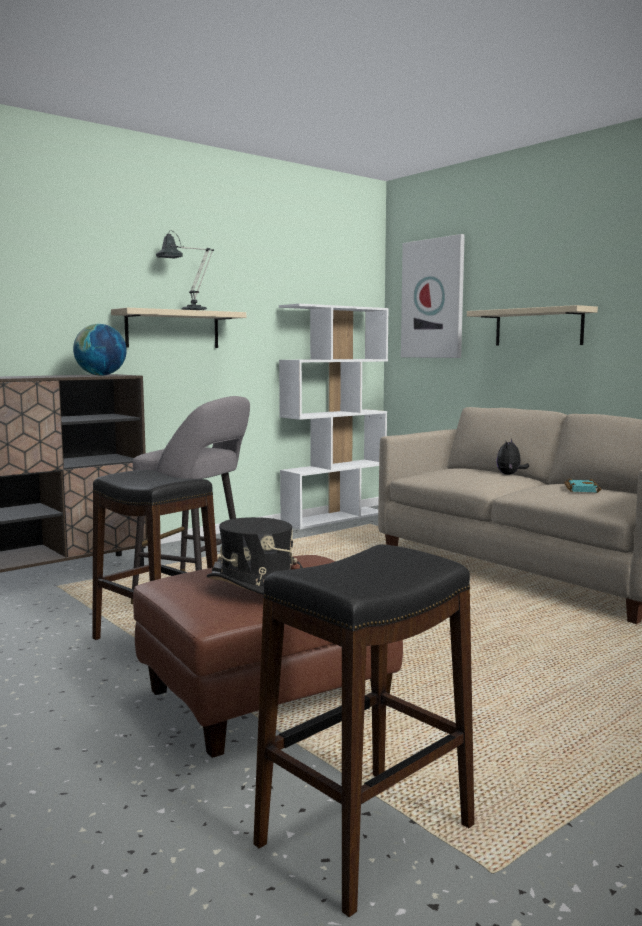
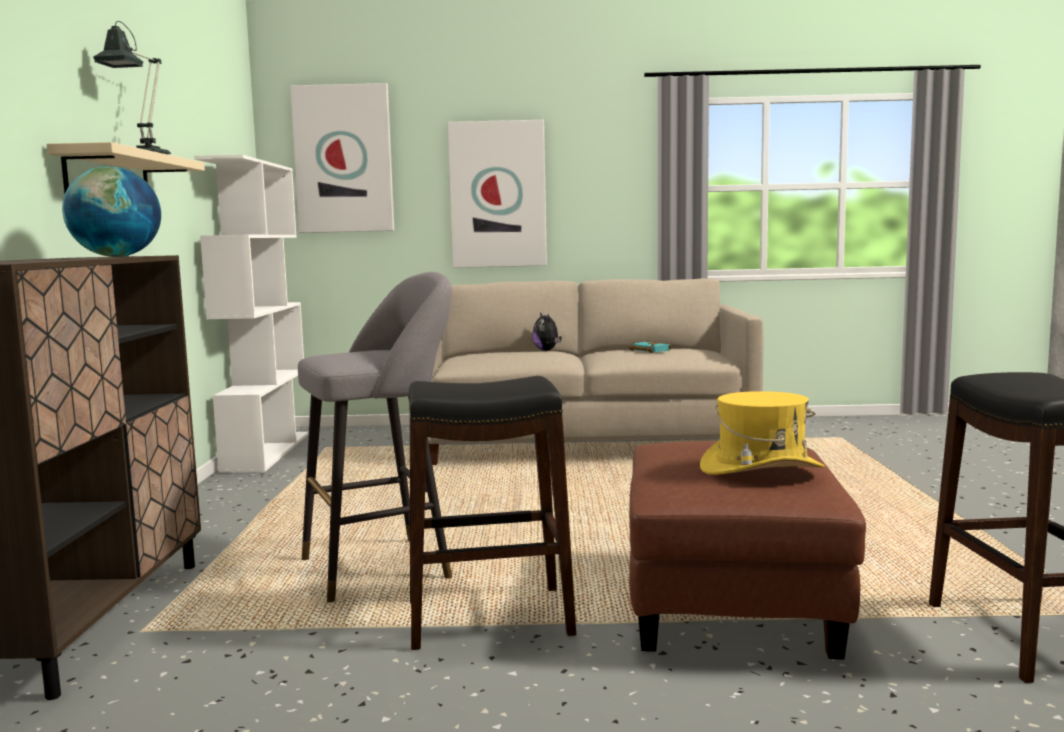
camera: 50 degrees left, 0 degrees up
(256, 585) = (761, 468): black hat -> yellow hat
(538, 327) = (497, 194): beige shelf -> picture

